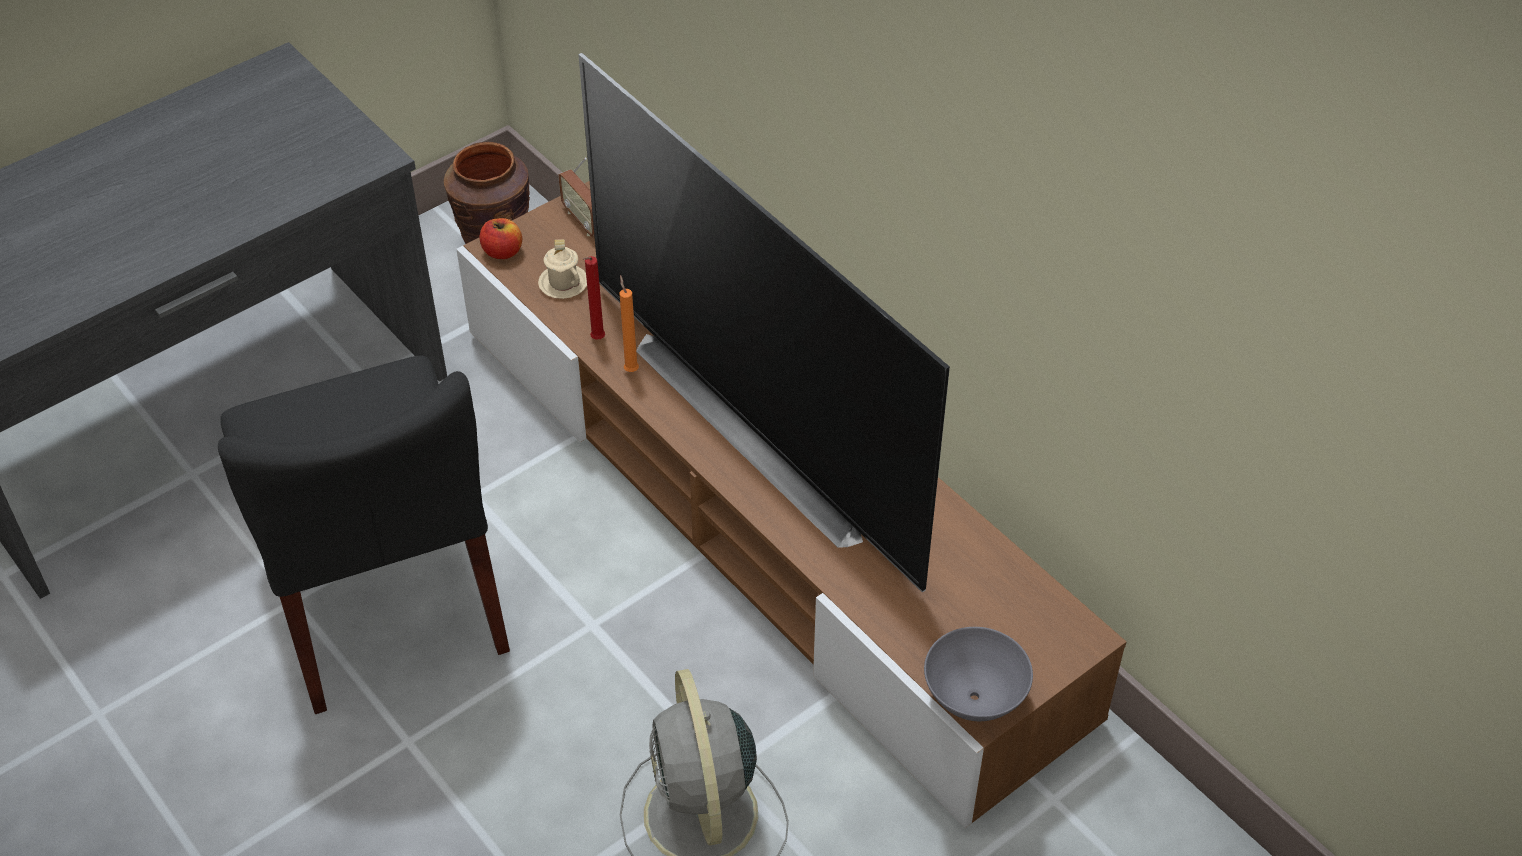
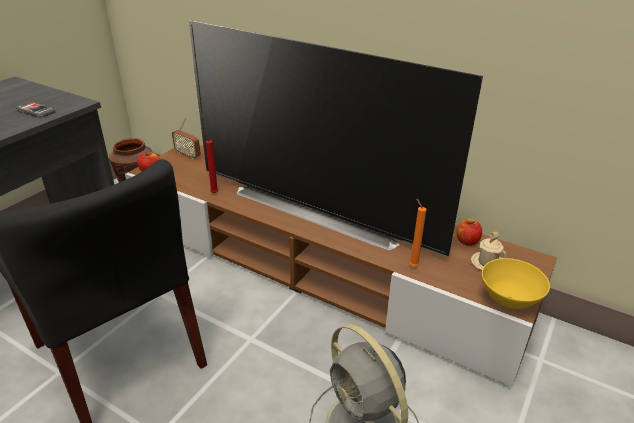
camera: 20 degrees left, 15 degrees down
(309, 169) = (36, 111): none -> phone
(563, 283) = (187, 176): beige mug -> beige mug (487, 263)
(630, 369) = (237, 201): orange candle -> orange candle (412, 266)
(973, 700) = (509, 301): grey bowl -> yellow bowl
(988, 565) = (467, 241): none -> apple

